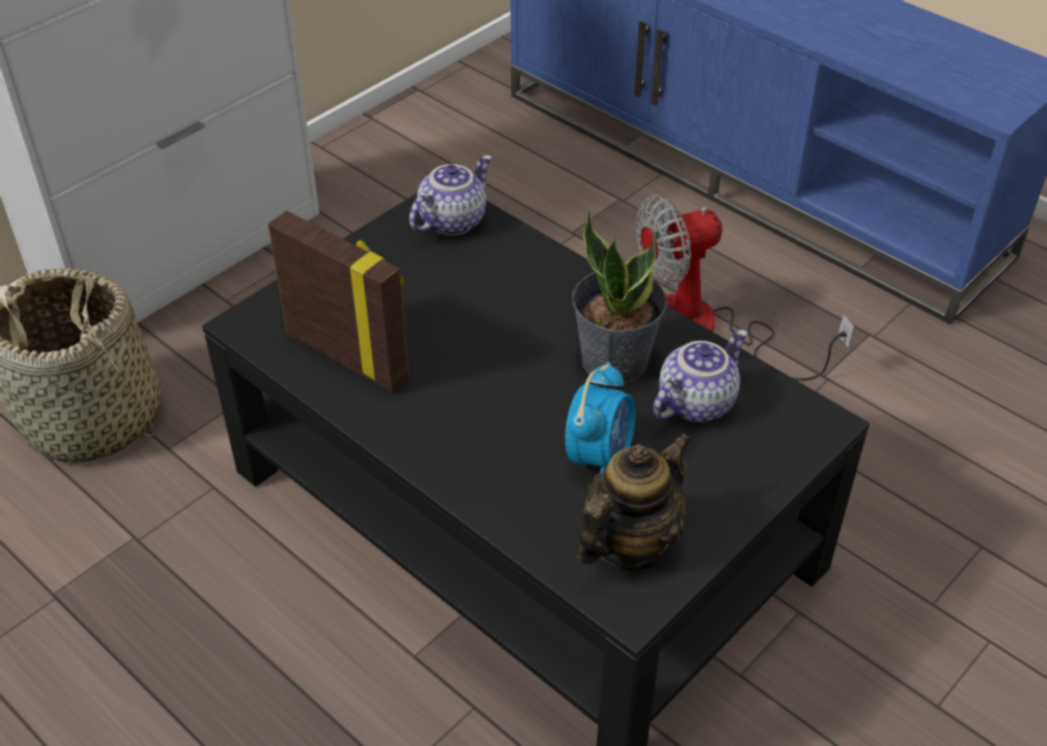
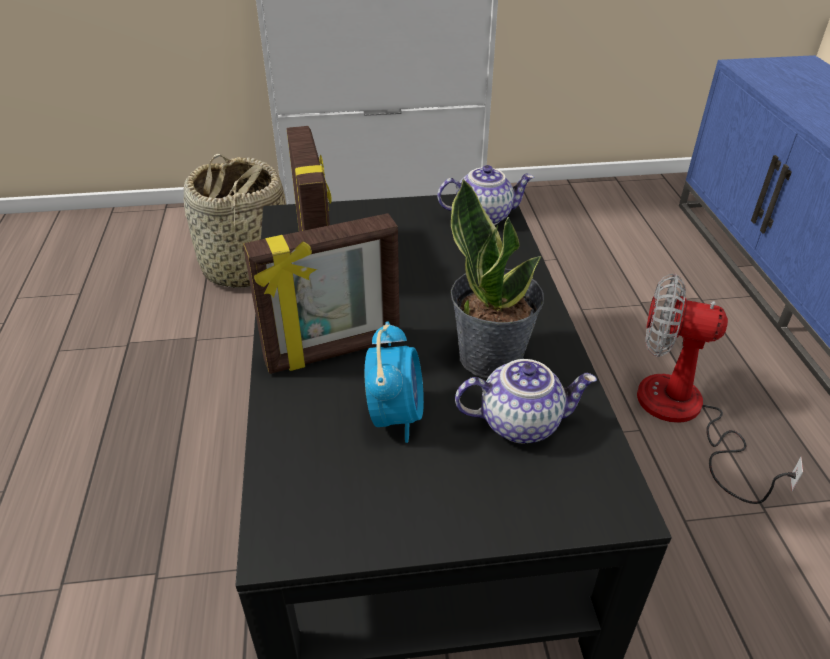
camera: 40 degrees right, 5 degrees down
(481, 435) = (333, 352): none -> picture frame
(599, 456) = (396, 416): alarm clock -> alarm clock turned 60 degrees counterclockwise
(629, 544) = (337, 494): teapot -> none

